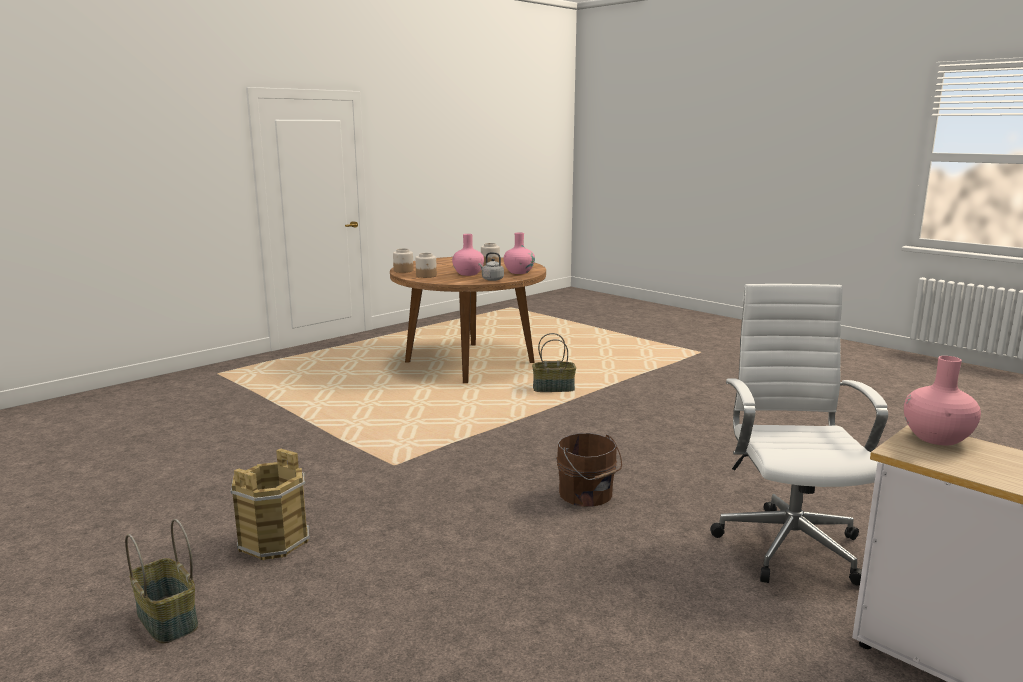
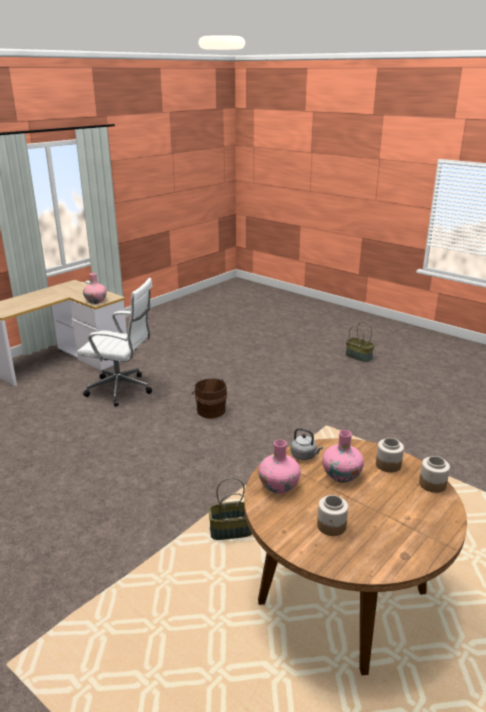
camera: 175 degrees right, 10 degrees up
(274, 541) = (350, 381): brown bucket -> none
(788, 544) = (122, 390): white office chair -> white office chair turned 75 degrees counterclockwise

